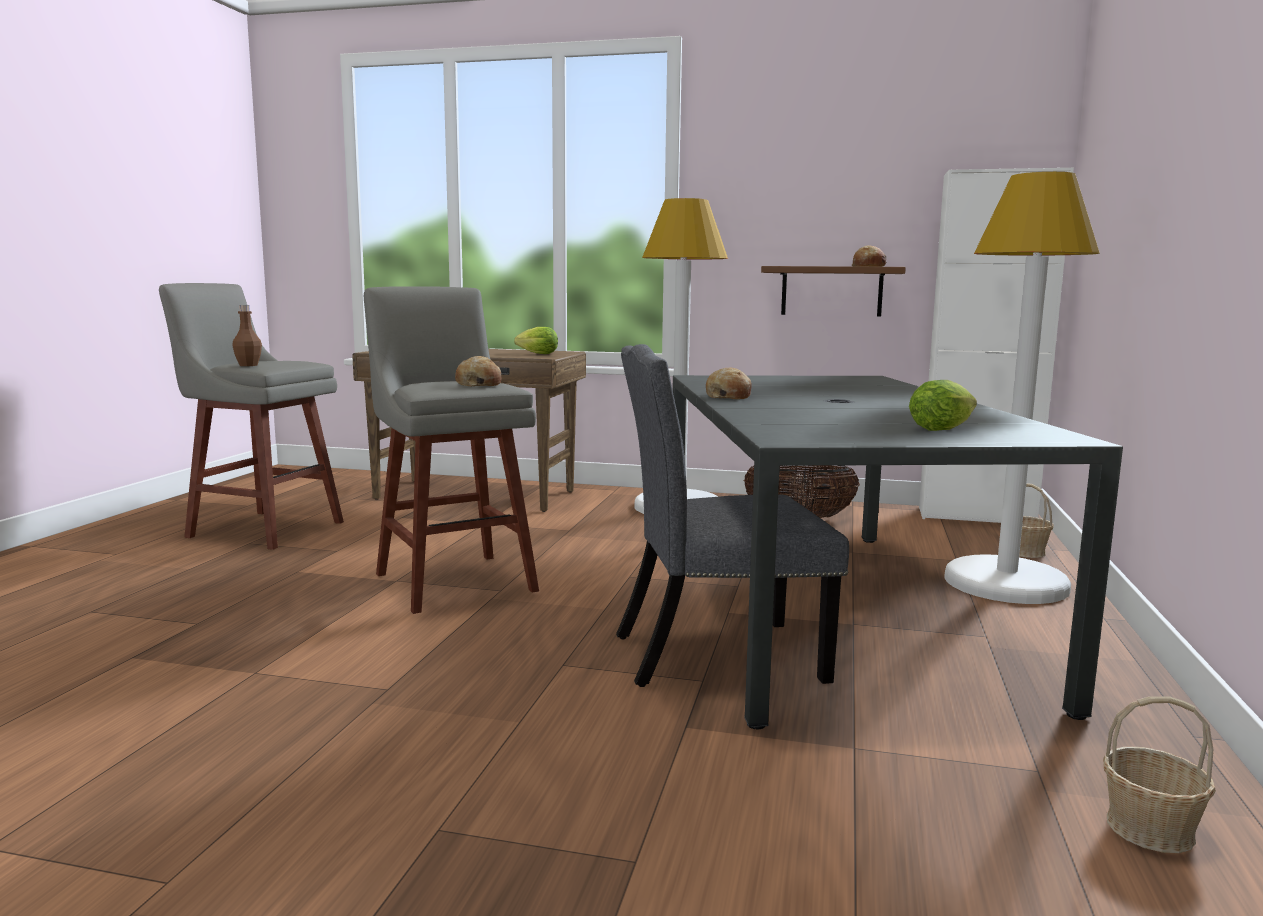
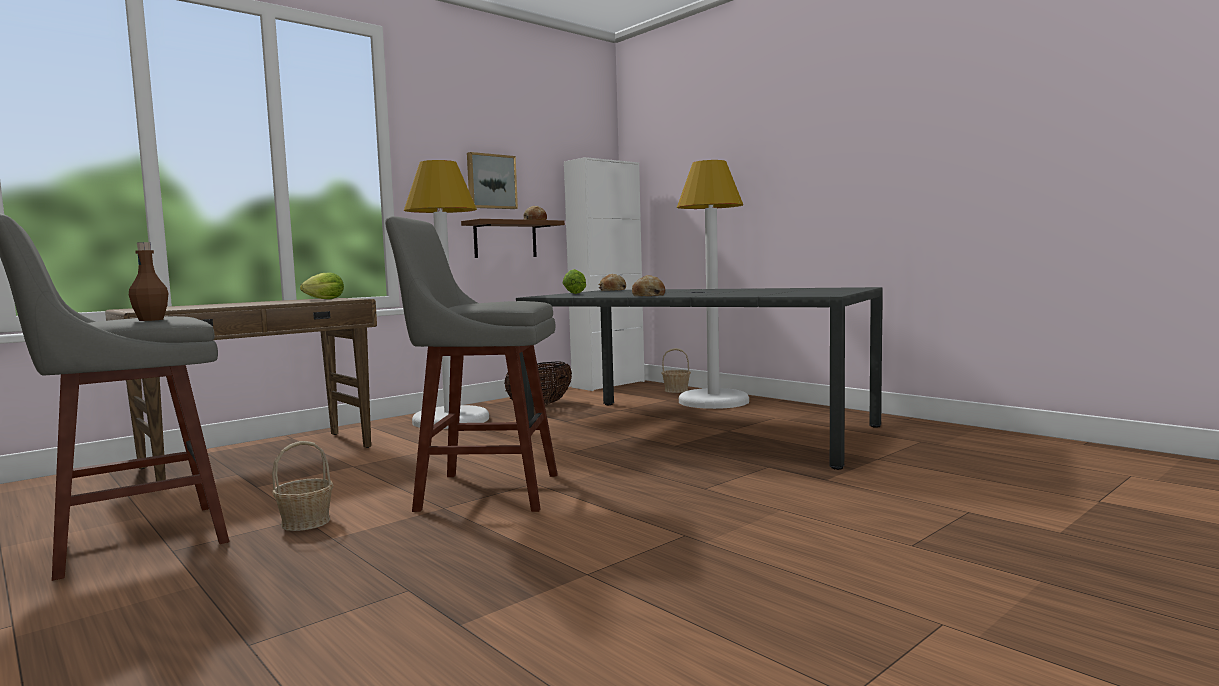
camera: 55 degrees left, 5 degrees down
(479, 384) = (512, 301): bread -> bread (612, 290)
(721, 655) = (737, 457): grey chair -> none
(816, 213) = (491, 181): none -> picture
(944, 429) = (817, 290): lettuce -> lettuce (575, 293)
(1151, 829) = (978, 440): basket -> basket (306, 522)

